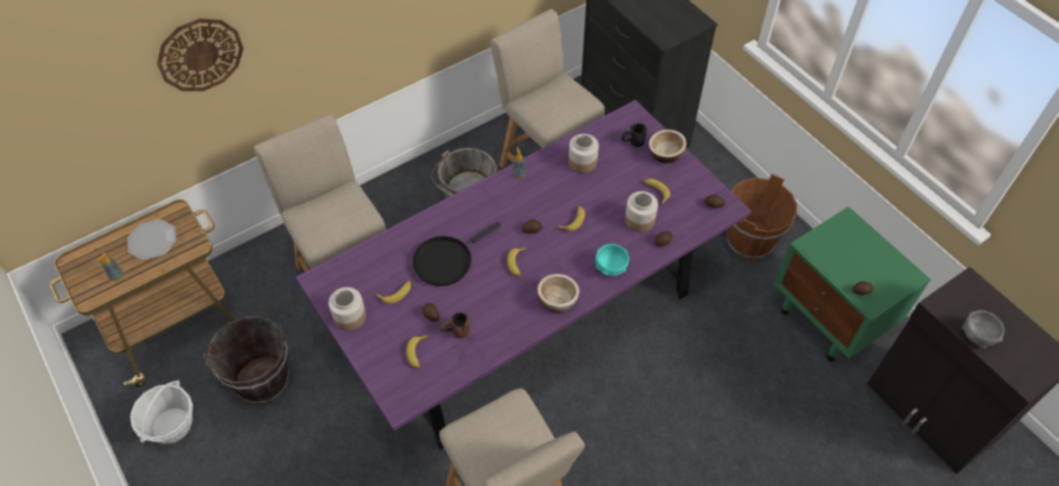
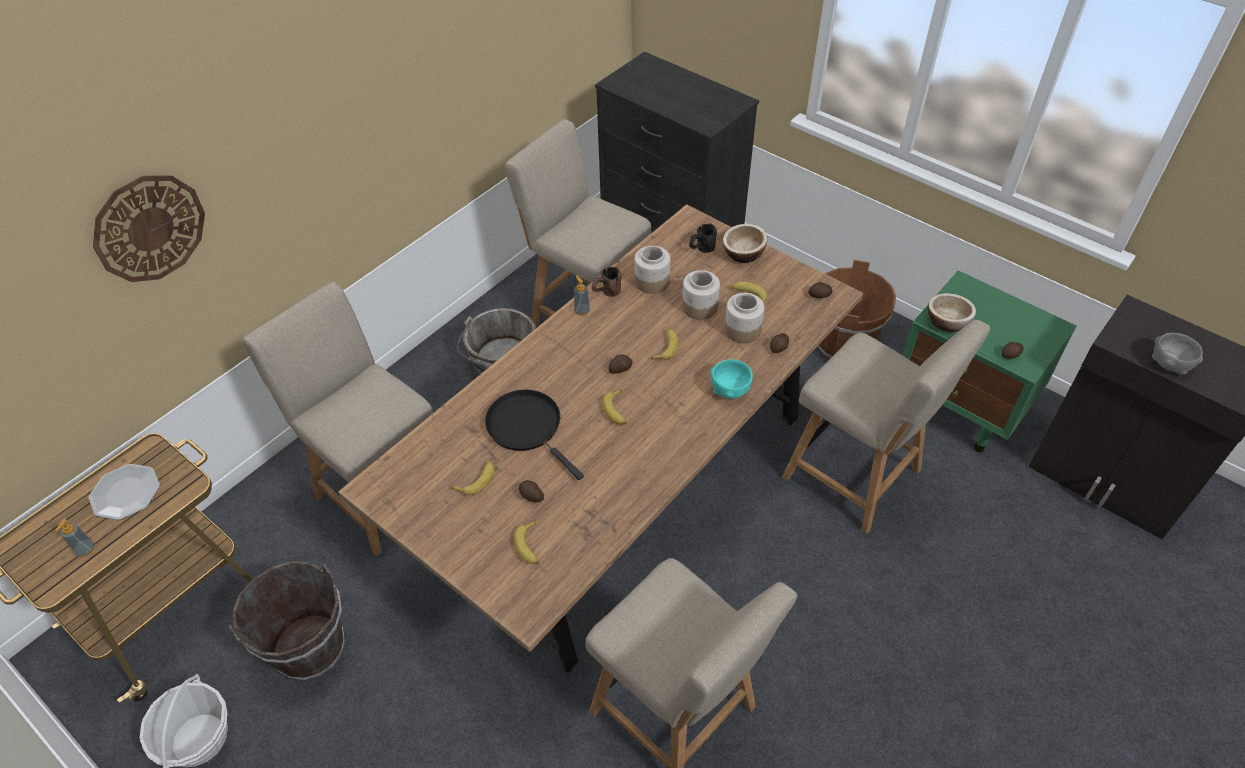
camera: 15 degrees left, 5 degrees down
(349, 317) = (426, 523): jar -> jar (699, 307)
(446, 261) = (527, 427): black frying pan -> black frying pan turned 105 degrees clockwise
(455, 332) = (569, 508): brown mug -> brown mug (606, 292)
(529, 316) = (624, 486): purple dining table -> brown dining table
(557, 300) = (681, 441): bowl -> bowl (947, 322)
(718, 356) = (857, 477): none -> beige chair

